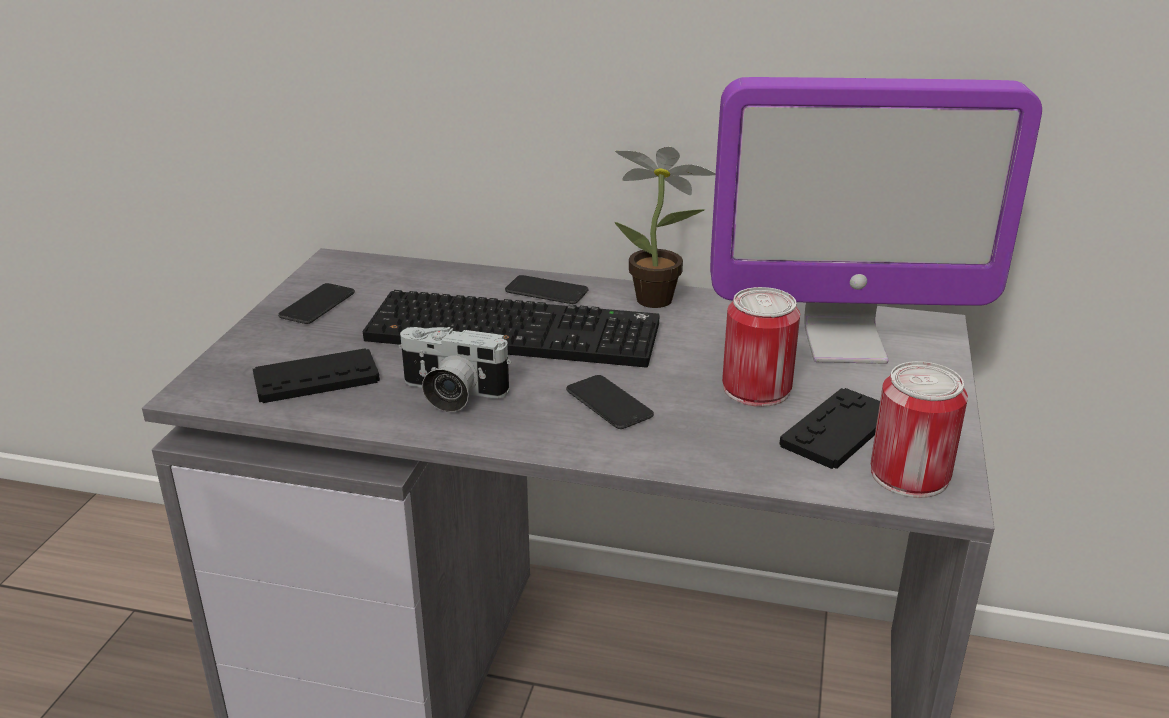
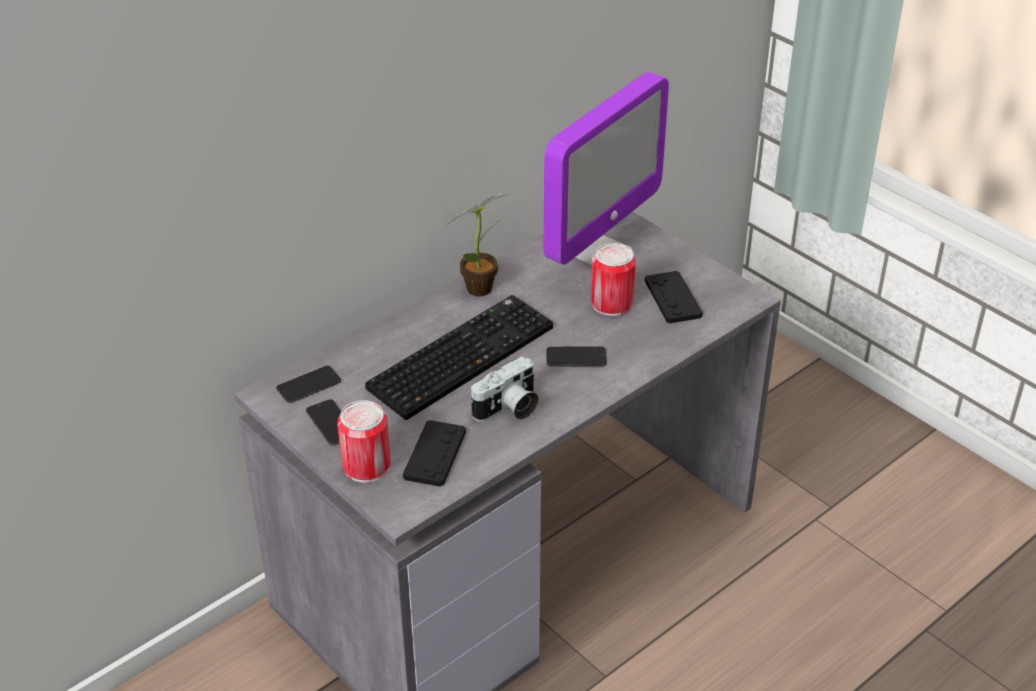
camera: 55 degrees left, 10 degrees up
(546, 291) = (421, 323): phone -> phone (308, 385)
(909, 475) = (726, 299): can -> can (366, 466)

